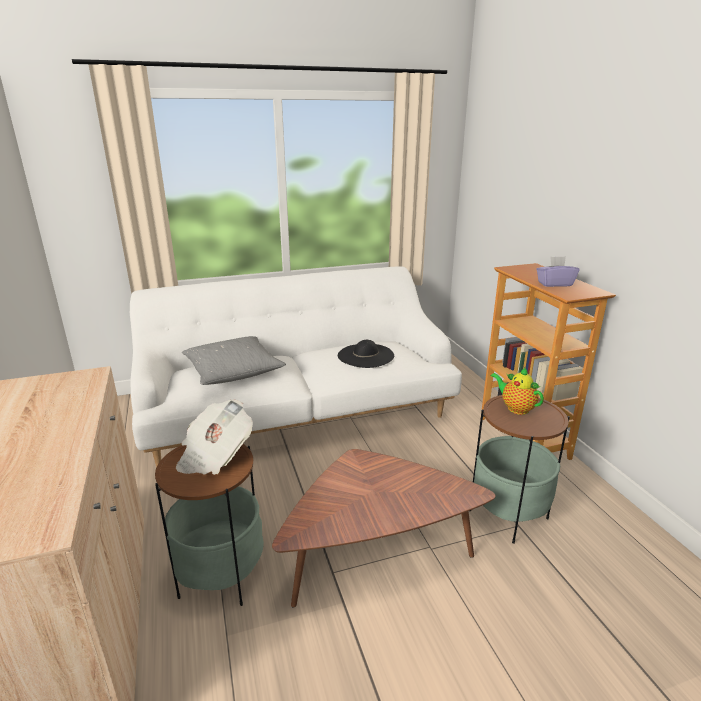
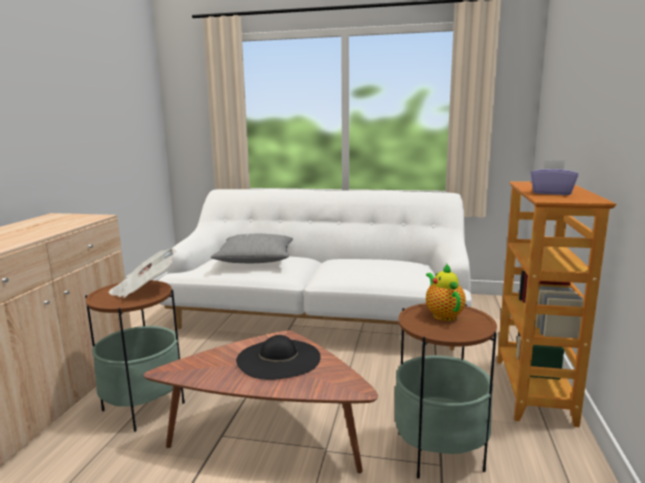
camera: 30 degrees right, 10 degrees down
(365, 355) = (377, 267): black hat -> black hat (278, 359)

